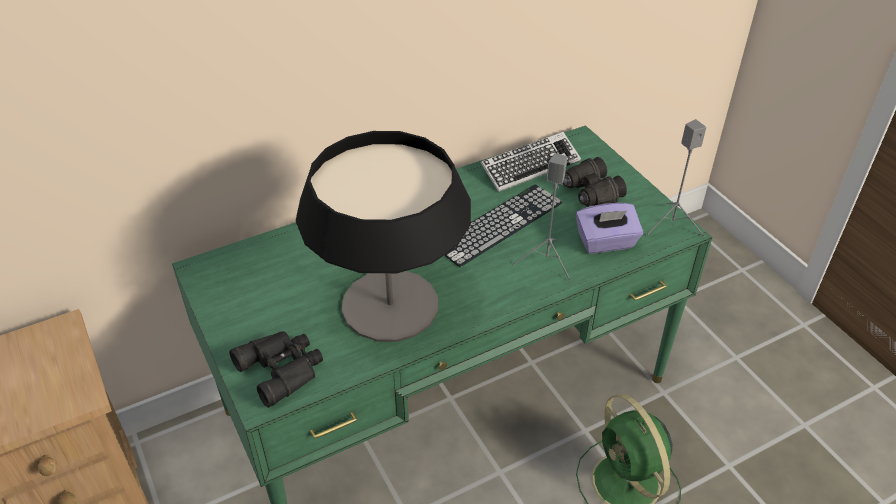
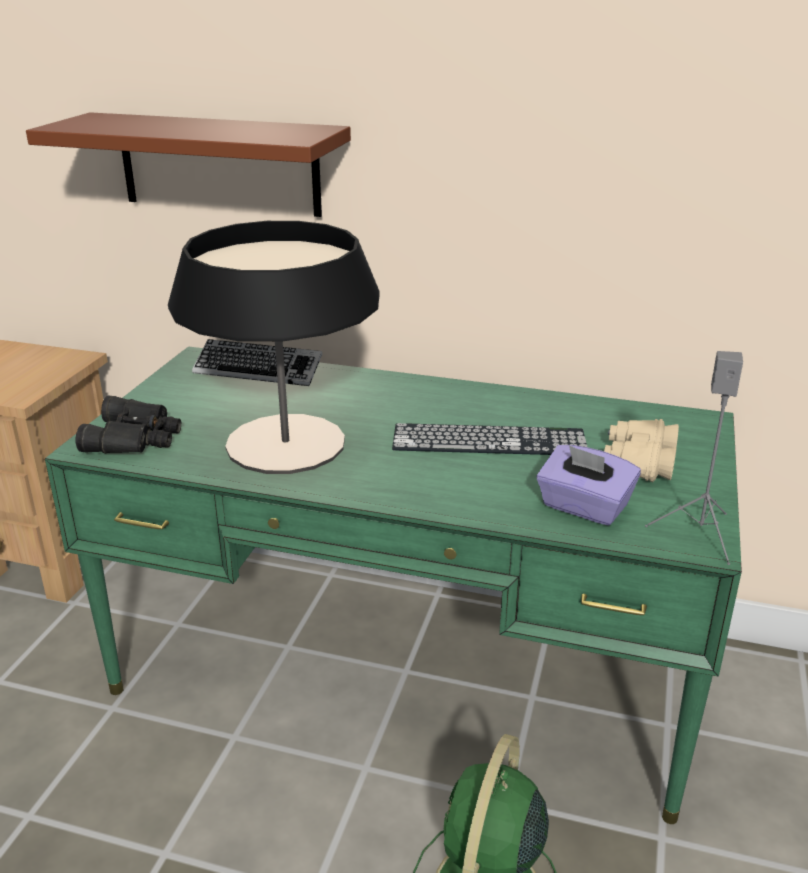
camera: 45 degrees right, 15 degrees down
(177, 99) = (219, 164): none -> brown shelf
(530, 166) = (603, 416): keyboard -> keyboard (258, 370)
(547, 261) = (487, 489): grey speaker -> none
(590, 193) = (638, 463): black binoculars -> beige binoculars

